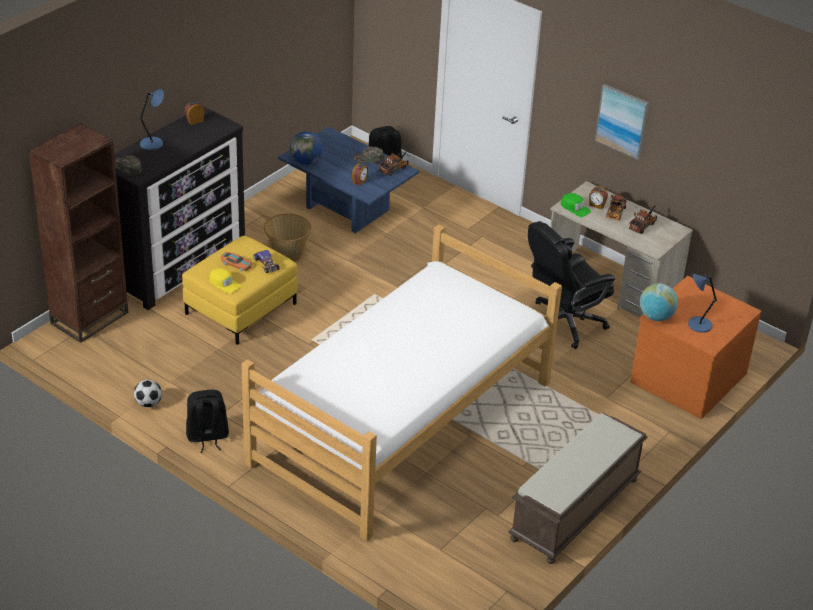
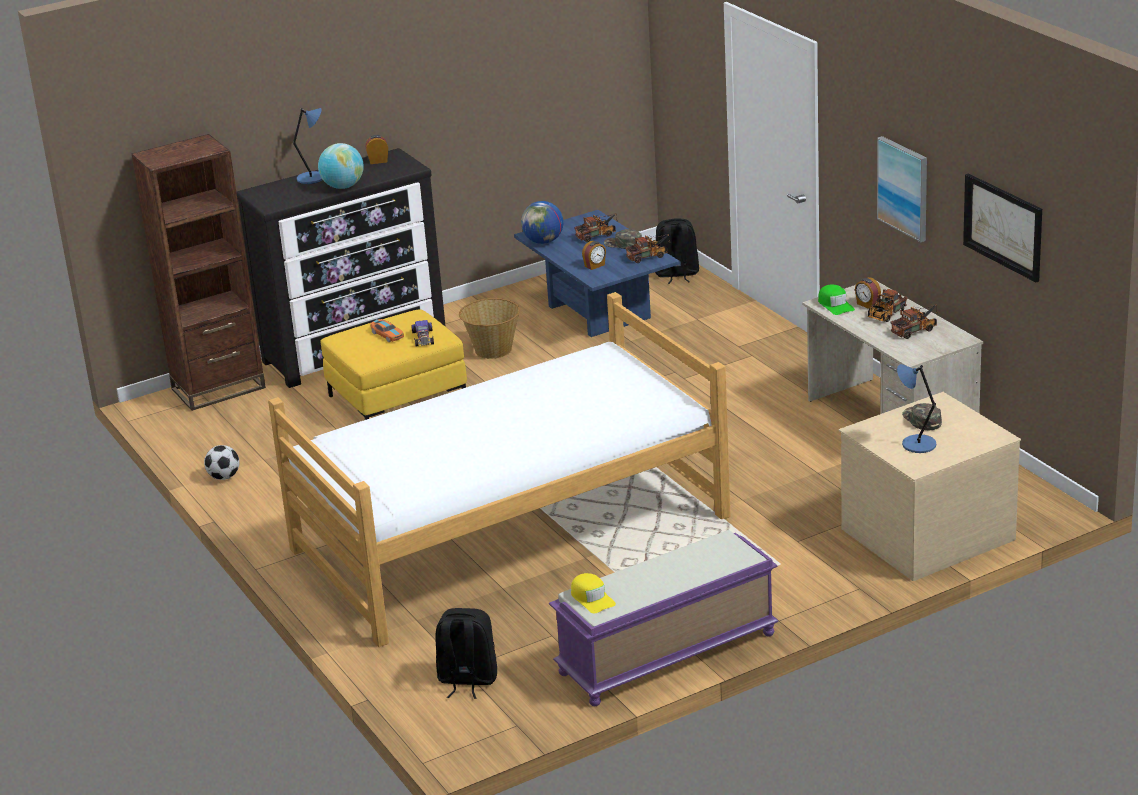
camera: 25 degrees right, 10 degrees down
(127, 167) = (265, 197): green cap -> green cap (921, 420)
(207, 437) = (267, 518): black backpack -> black backpack (467, 680)
(224, 283) = (359, 351): yellow cap -> yellow cap (592, 598)
(344, 152) = (598, 235): none -> toy truck
(564, 323) = (796, 456): black office chair -> none
(575, 510) = (667, 655): brown bench -> purple bench
(656, 317) = (864, 429): globe -> globe (343, 187)
(687, 377) = (926, 533): orange dresser -> beige dresser
(720, 154) = (1003, 226): none -> picture

